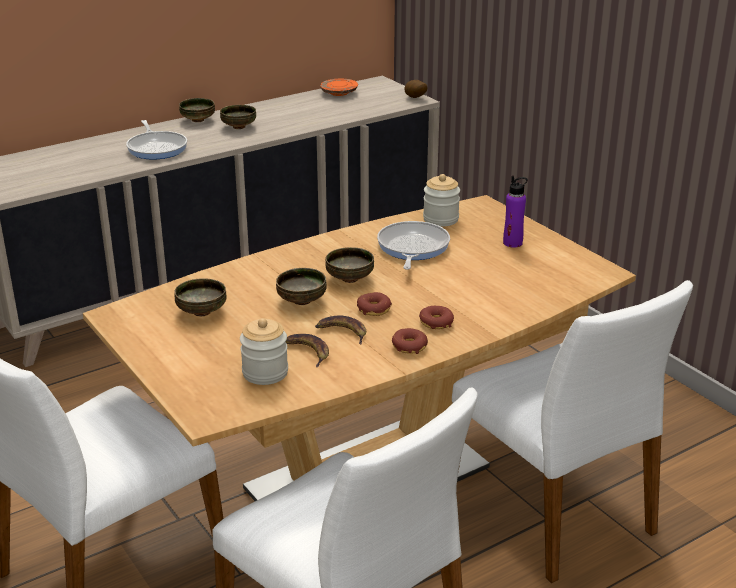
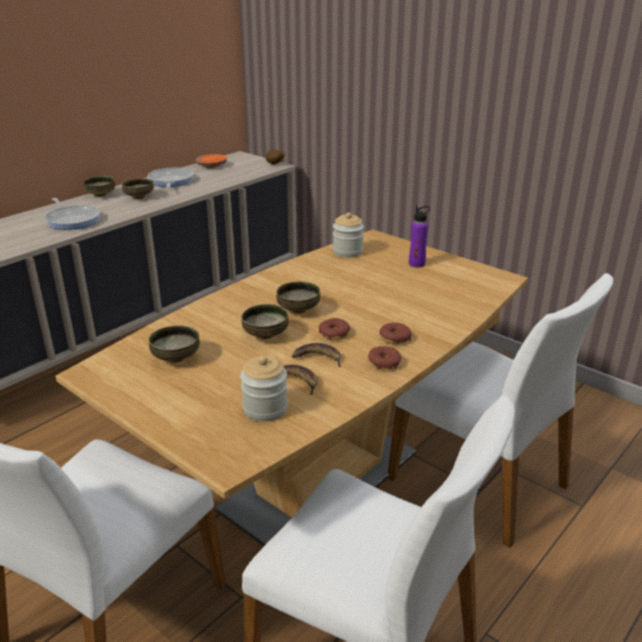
camera: 15 degrees left, 0 degrees up
(412, 248) = (337, 277): frying pan -> frying pan (170, 181)

